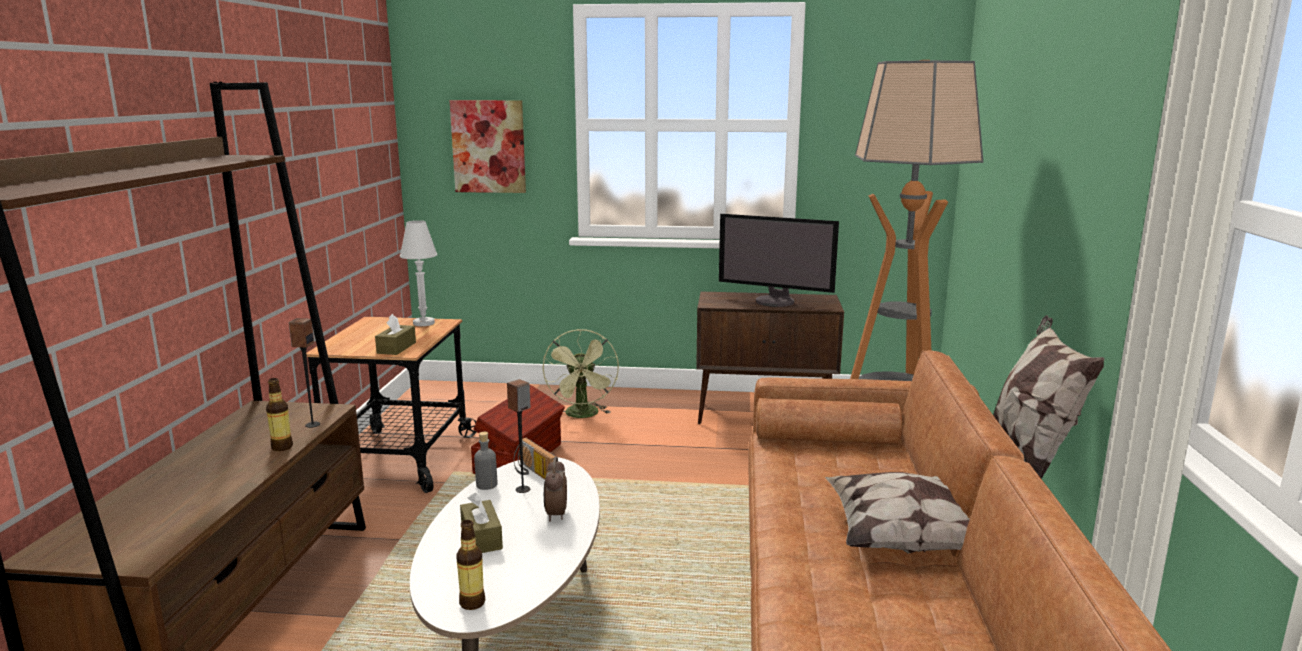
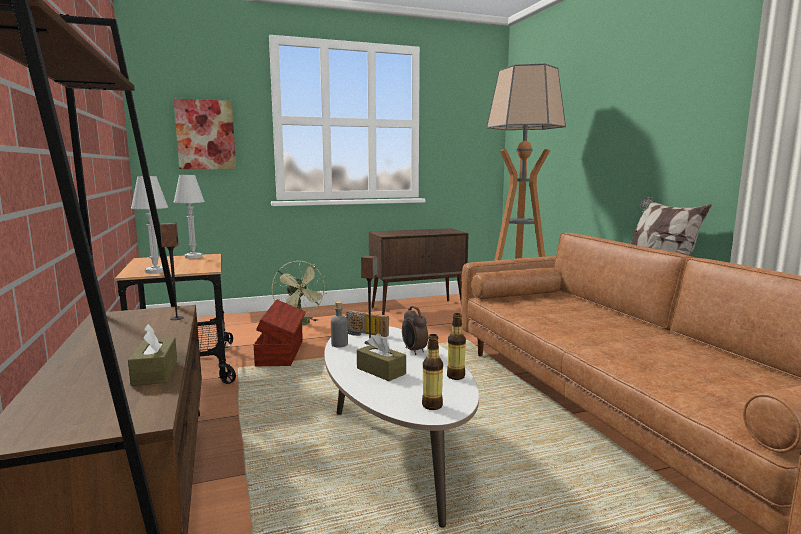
camera: 25 degrees left, 5 degrees down
(282, 447) = (170, 333): bottle -> bottle (455, 376)
(354, 347) = (155, 271): none -> white table lamp
(396, 348) = (194, 268): brown tissue box -> brown tissue box (155, 372)
(775, 301) = (422, 232): monitor -> none
(904, 539) = (627, 327): pillow -> none

